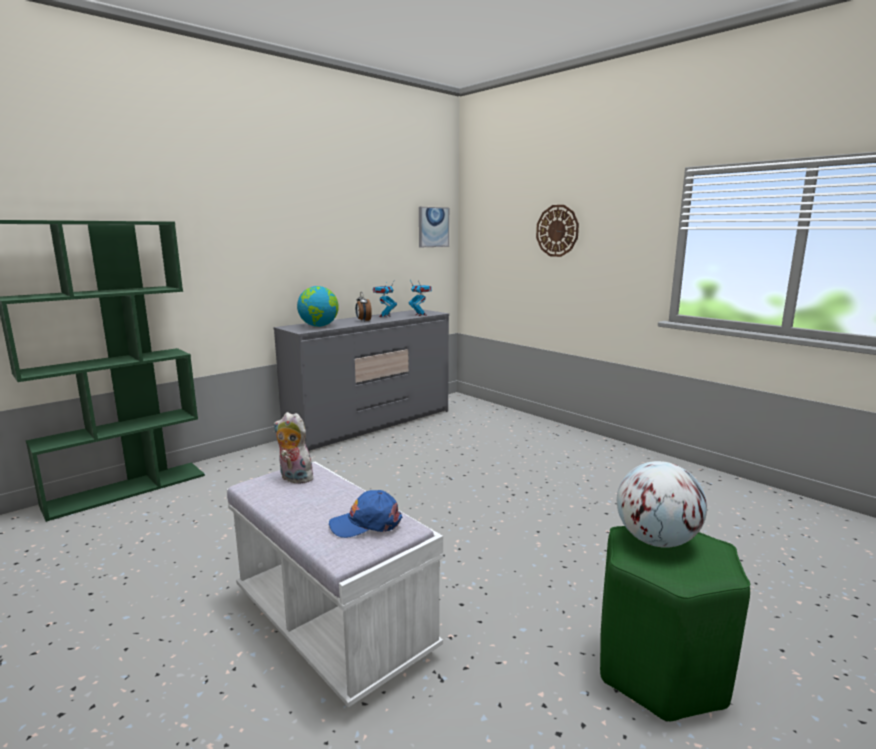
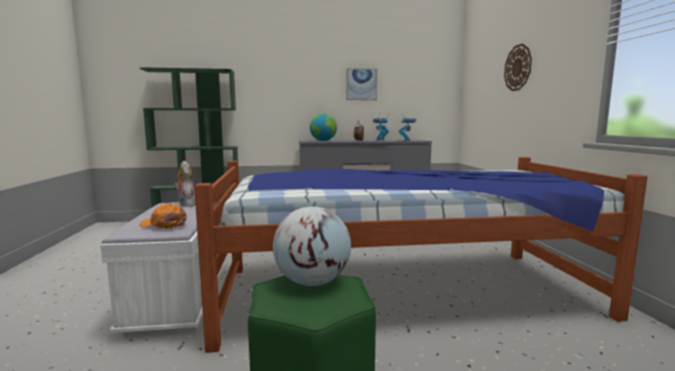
camera: 35 degrees right, 5 degrees down
(366, 523) = (164, 224): blue cap -> orange cap
(433, 227) = (436, 77): picture -> picture (361, 84)
(548, 513) = (401, 291): none -> bed

